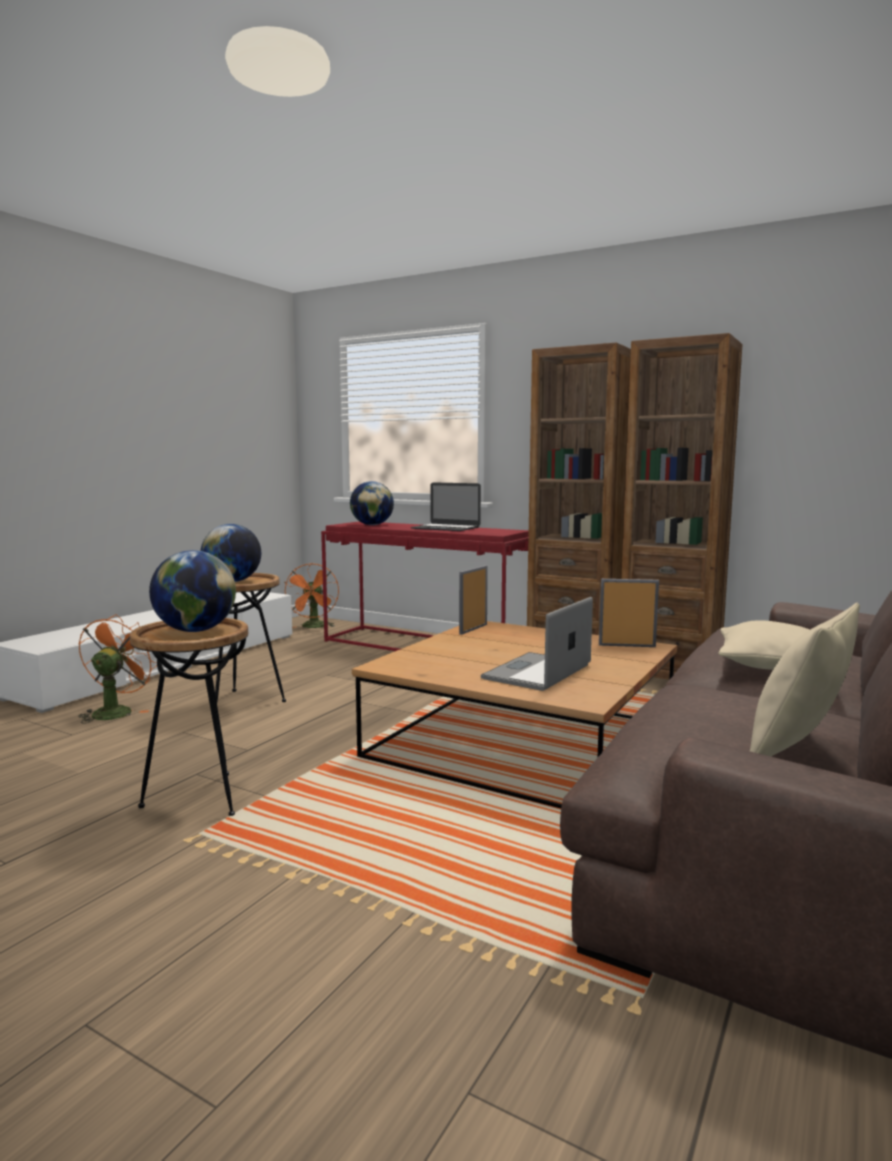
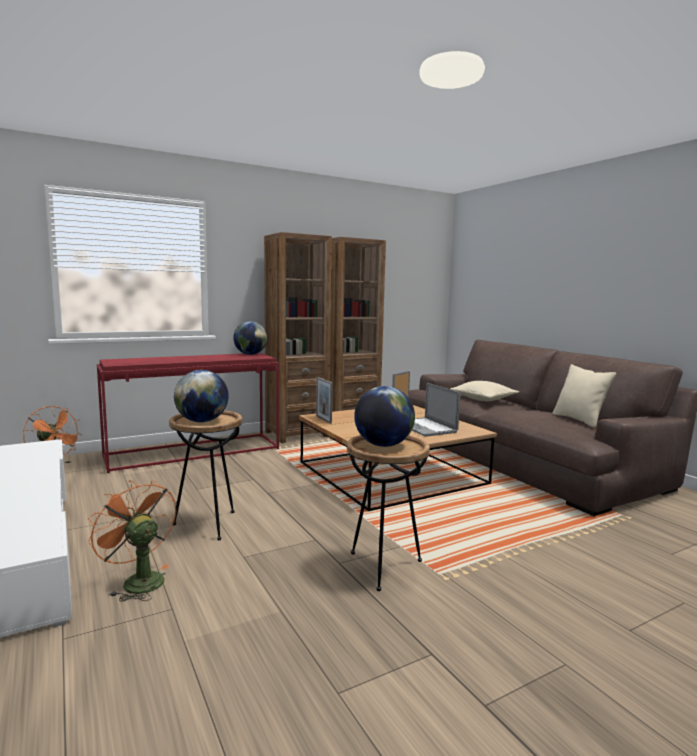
camera: 60 degrees left, 0 degrees up
(372, 525) = (140, 361): globe -> globe (250, 354)
(445, 528) = (207, 357): laptop -> none

